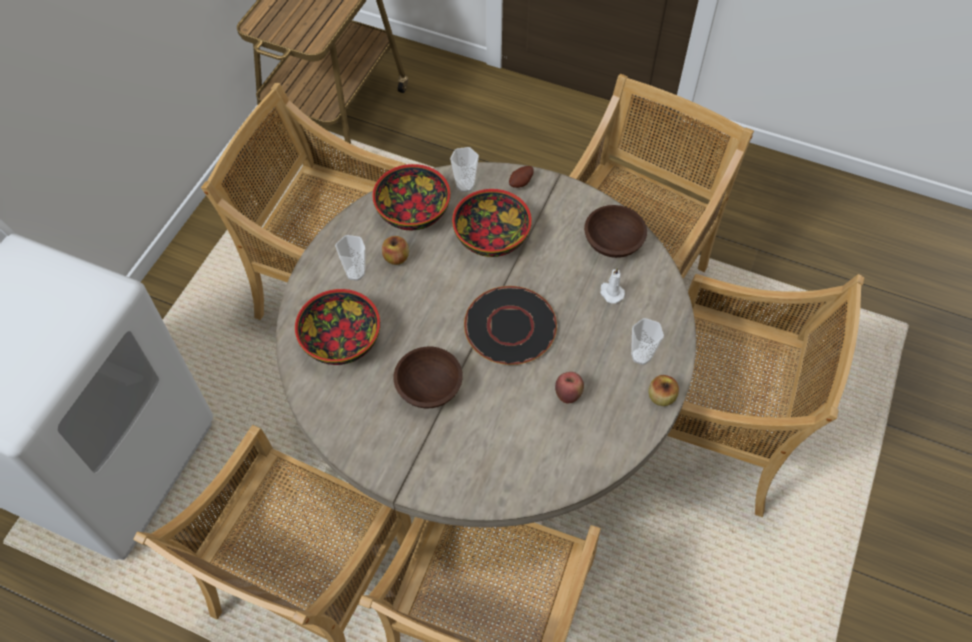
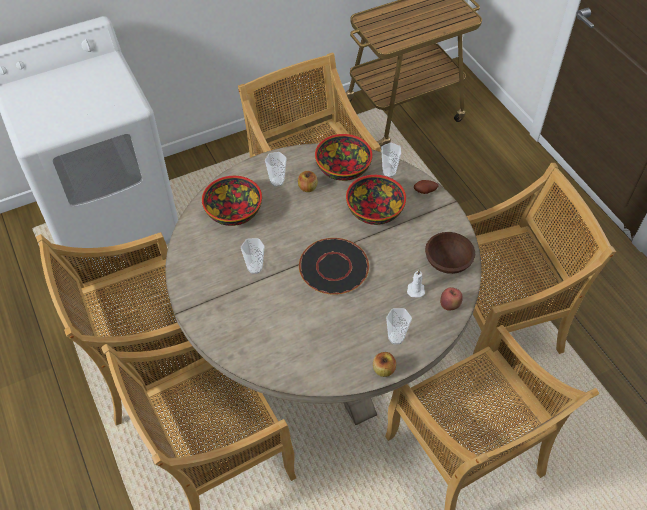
camera: 40 degrees right, 5 degrees down
(429, 386) = (255, 268): brown bowl -> cup
(568, 394) = (328, 328): apple -> apple (449, 305)

